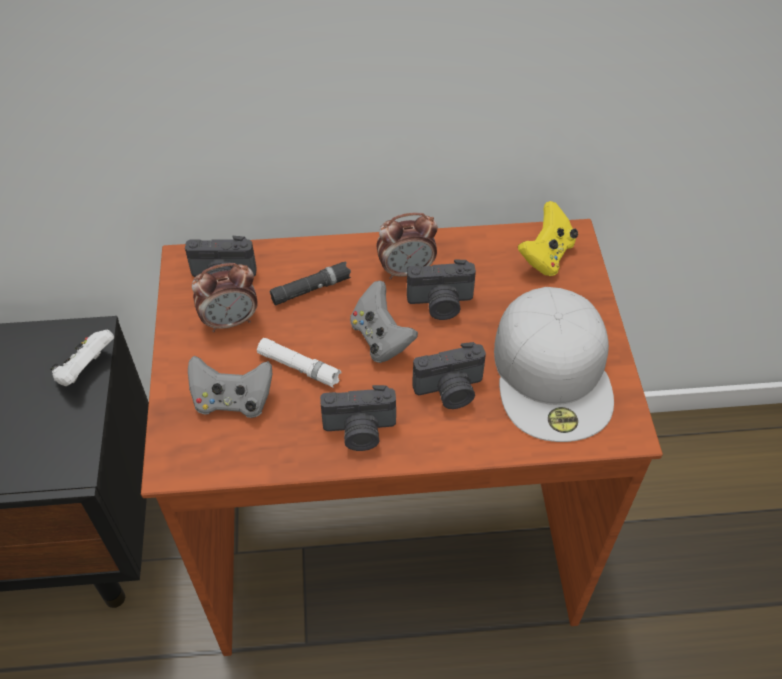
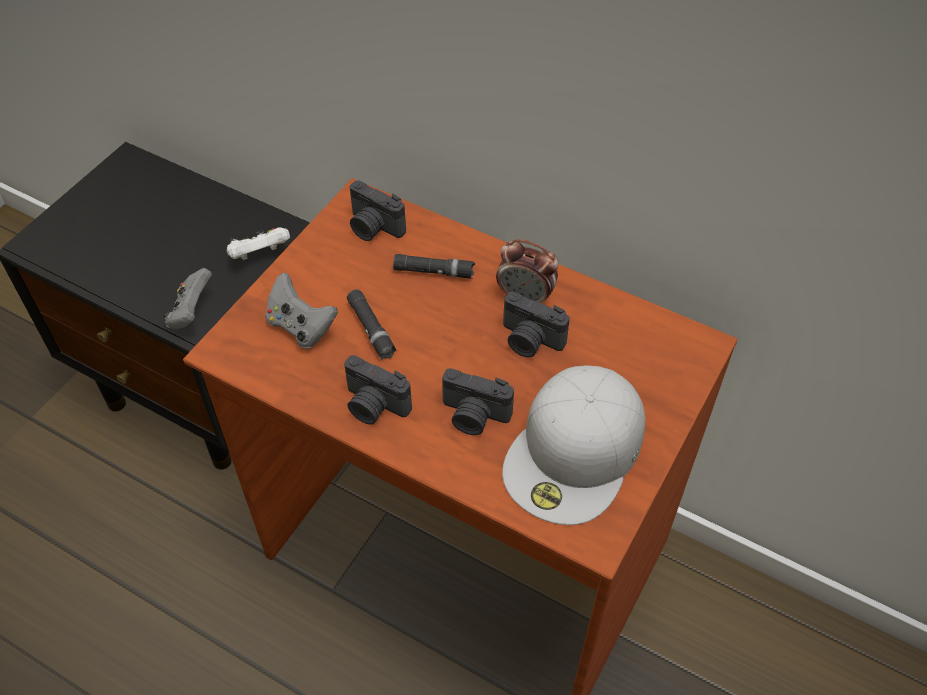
camera: 35 degrees right, 0 degrees up
(230, 321) = (351, 264): alarm clock -> none
(299, 367) = (371, 329): white flashlight -> black flashlight
(381, 338) = (455, 342): grey game controller -> grey game controller (191, 313)
(546, 255) = (662, 349): yellow game controller -> none

